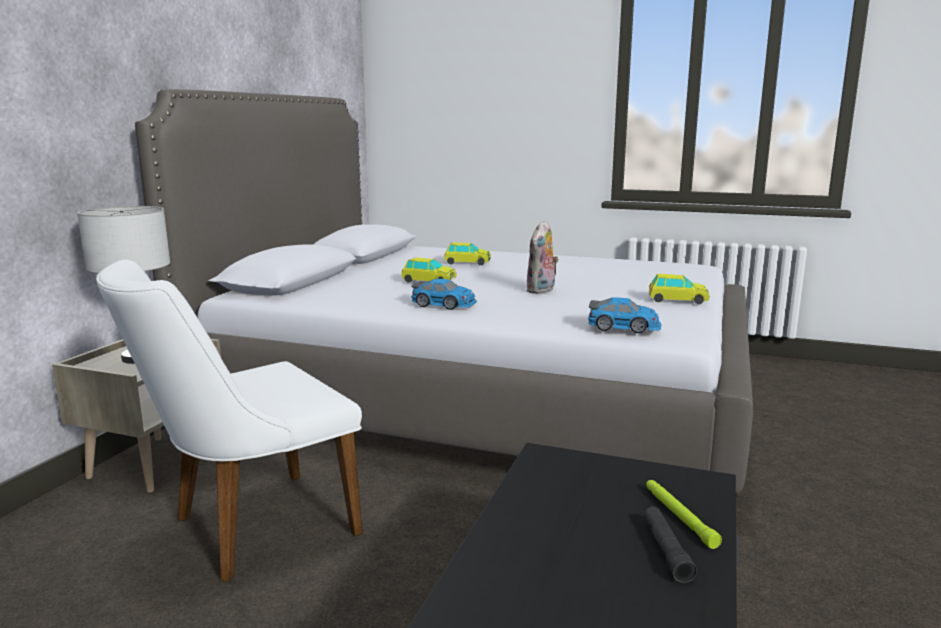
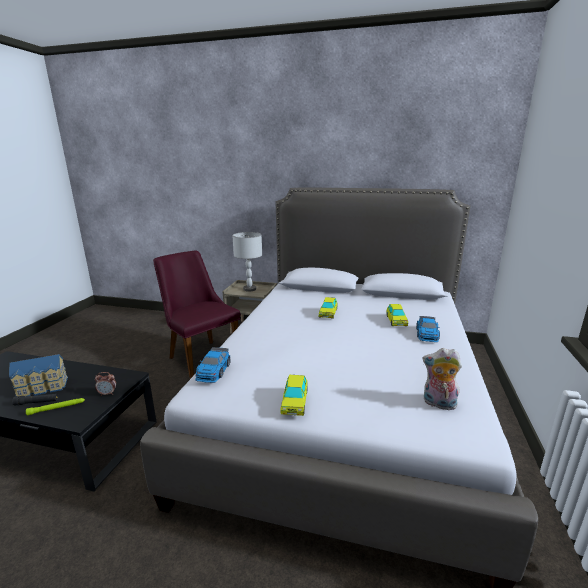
camera: 85 degrees right, 5 degrees up
(248, 529) = (200, 355): white chair -> purple chair
(444, 304) = (273, 321): toy car -> toy car (427, 334)
(542, 291) = (311, 346): plush toy -> plush toy (438, 404)
(604, 563) = (42, 388): none -> toy house
(612, 470) = (107, 394): none -> alarm clock

